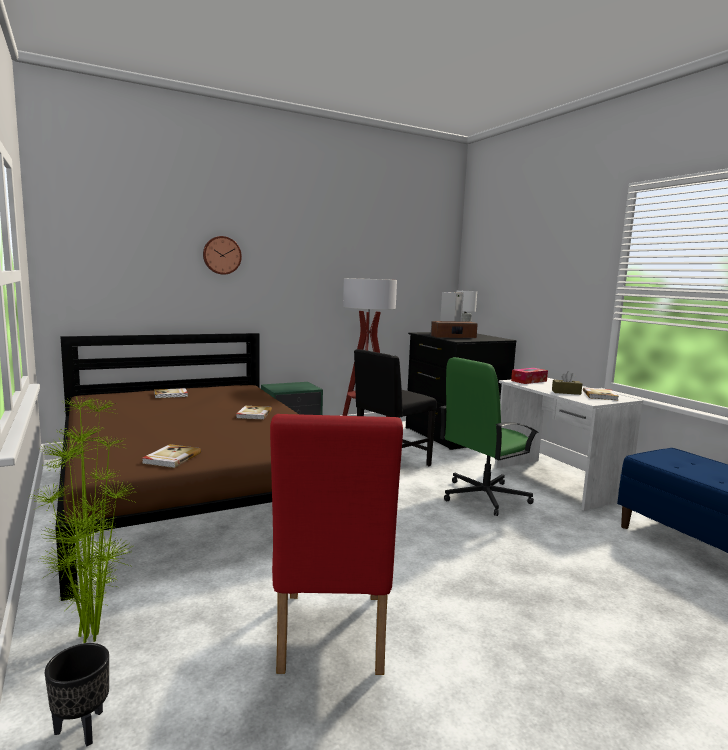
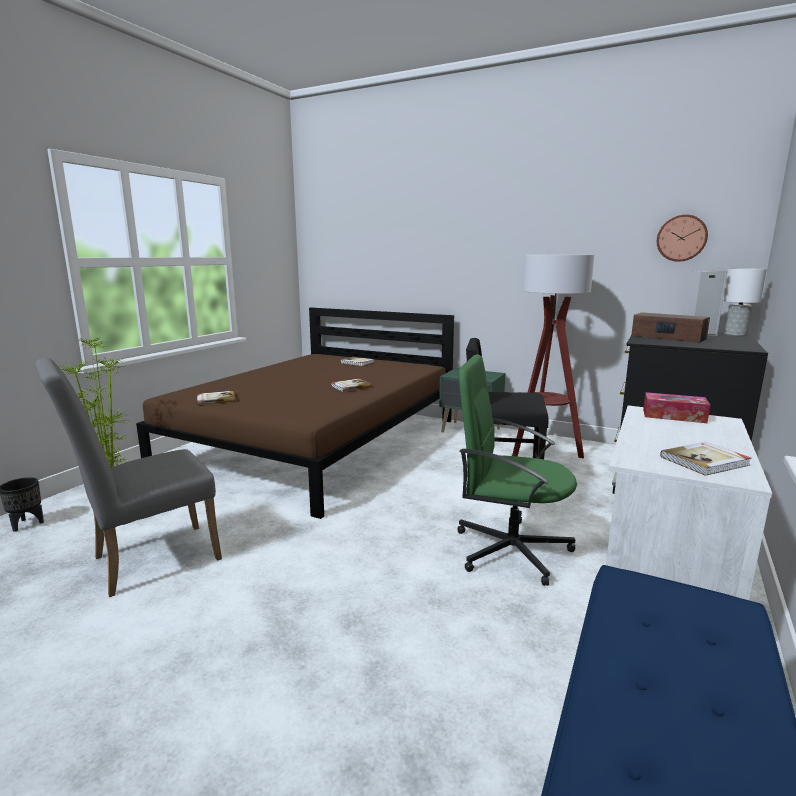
camera: 55 degrees right, 5 degrees up
(221, 255) = (425, 236): wall clock -> wall clock (681, 238)
(330, 639) = (146, 560): red chair -> grey chair
(566, 392) = (659, 441): brown tissue box -> none

